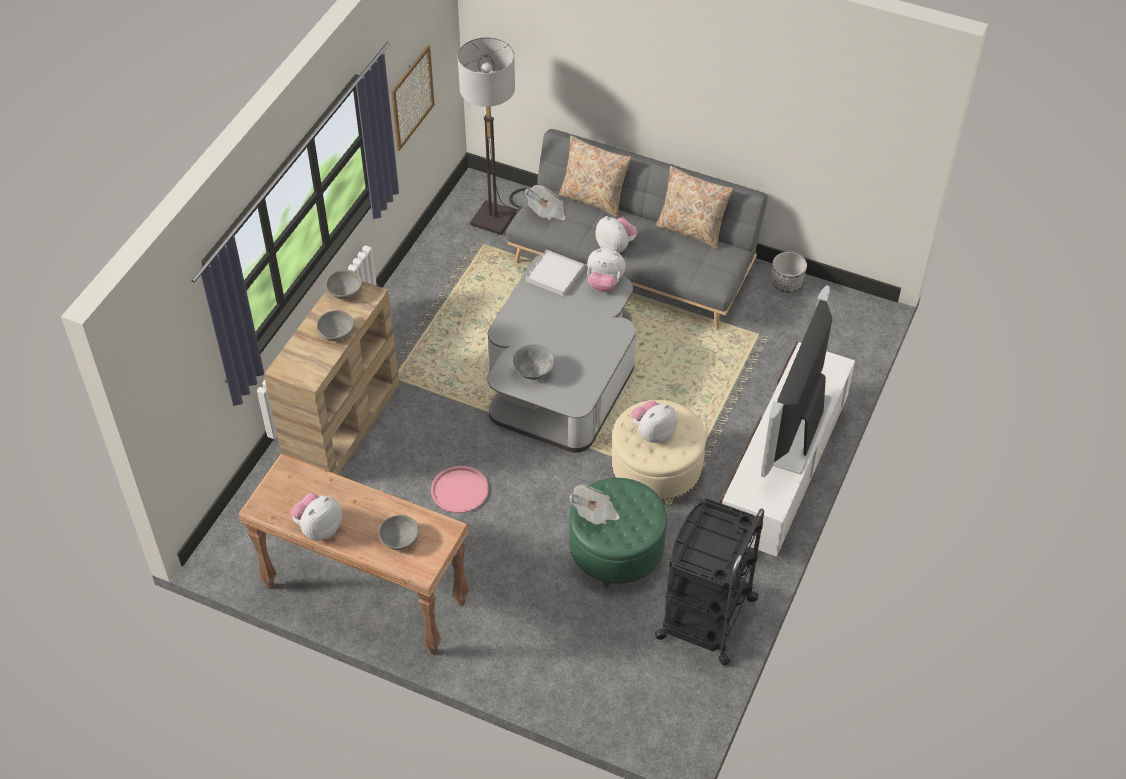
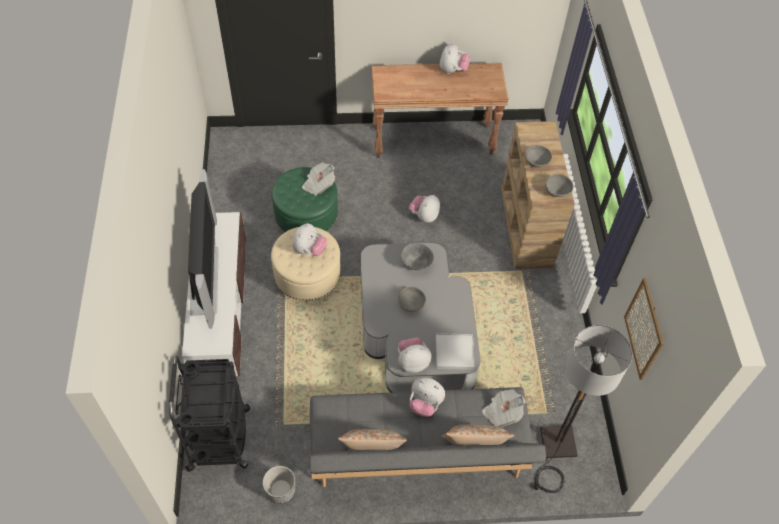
camera: 150 degrees right, 5 degrees up
(400, 540) = (404, 80): grey bowl -> grey bowl (411, 304)
(459, 490) = (424, 216): pink tray -> plush toy
(705, 617) = (234, 202): black cart -> black cart (219, 438)

